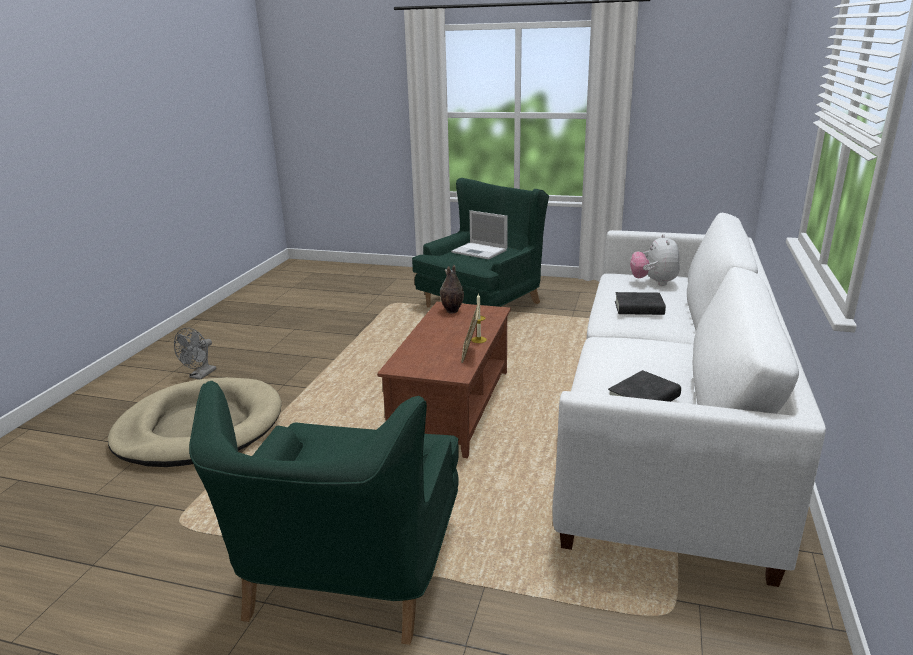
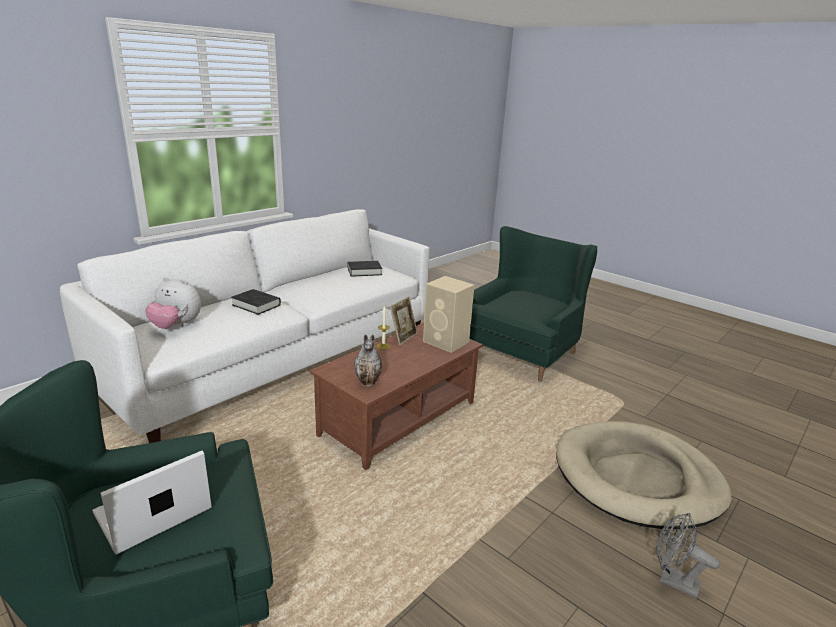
camera: 155 degrees left, 0 degrees up
(200, 375) = (672, 580): grey fan -> grey fan turned 105 degrees counterclockwise
(419, 362) = (447, 342): none -> beige speaker
(480, 251) = (151, 513): laptop -> laptop turned 105 degrees counterclockwise
(654, 282) = (176, 326): plush toy -> plush toy turned 75 degrees clockwise

